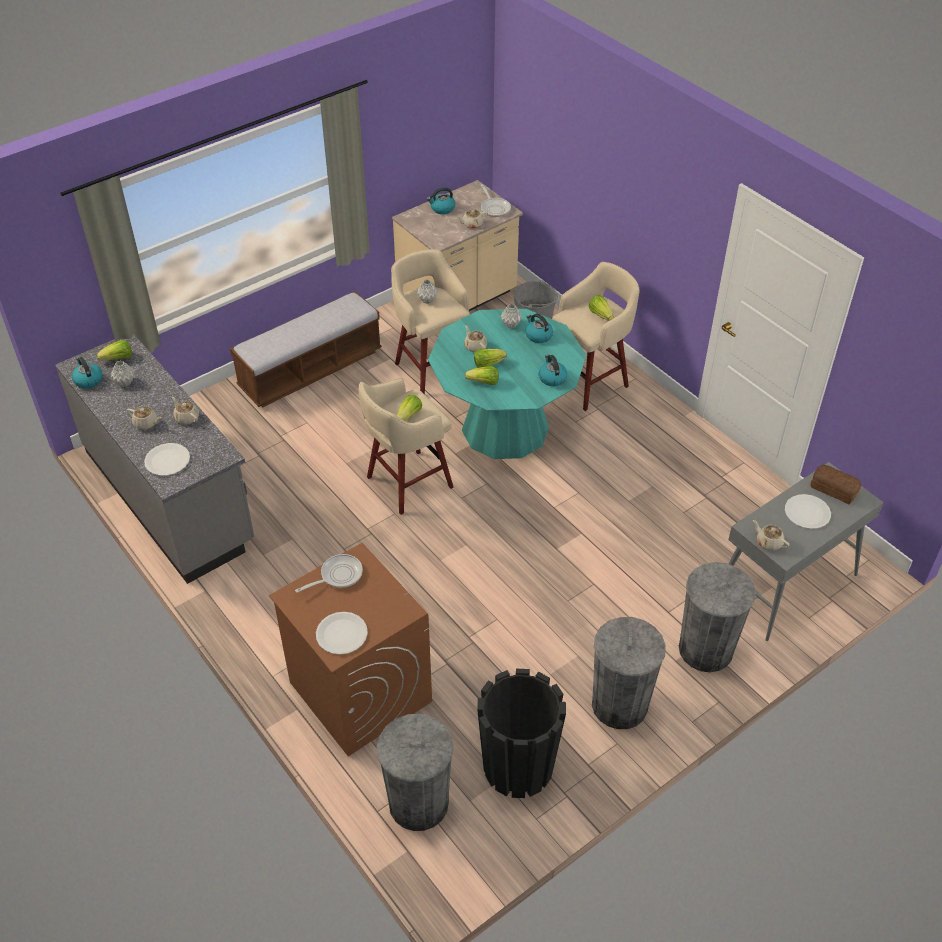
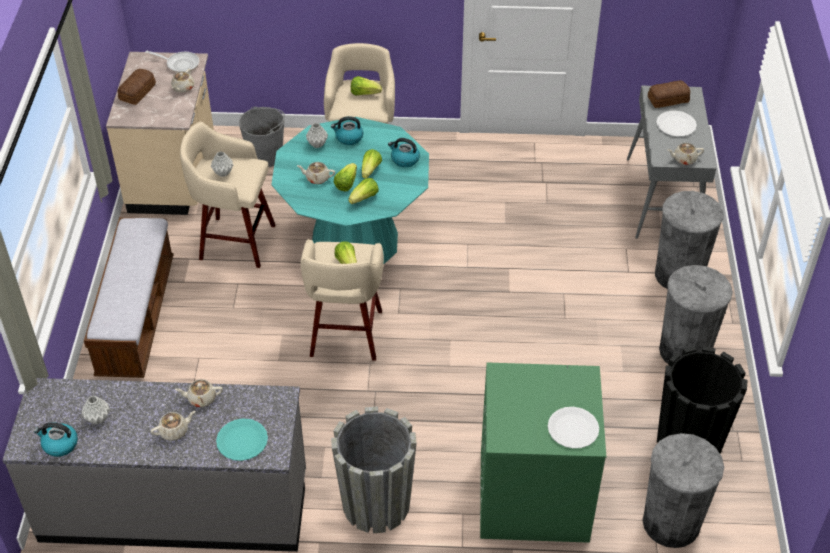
camera: 50 degrees left, 0 degrees up
(118, 359) = (57, 407): lettuce -> lettuce (370, 170)
(167, 460) = (242, 440): white plate -> turquoise plate
(266, 601) = (376, 504): none -> grey planter
(338, 575) = (508, 396): frying pan -> none
(359, 691) = (532, 497): brown washing machine -> green washing machine
(442, 209) = (138, 92): kettle -> bread

